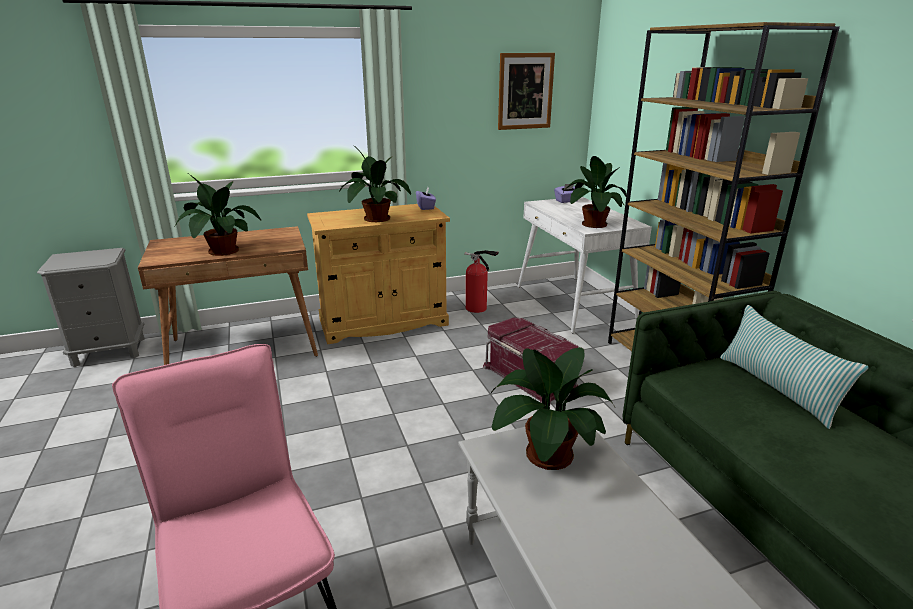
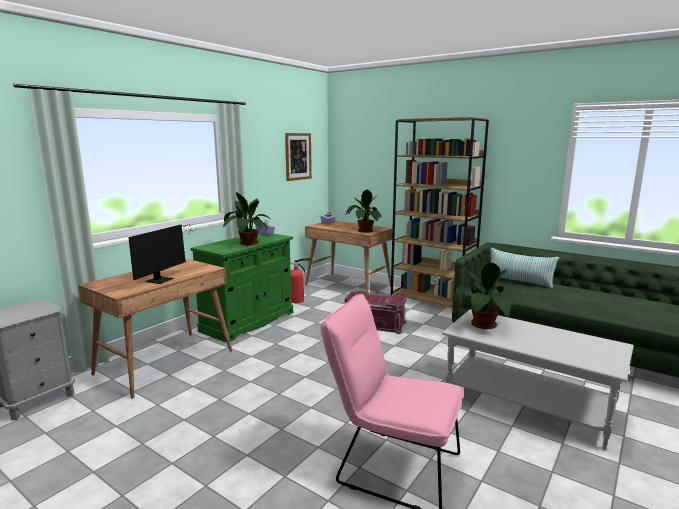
camera: 35 degrees left, 10 degrees down
(220, 251) = (163, 279): potted plant -> monitor
(383, 322) = (248, 322): beige cabinet -> green cabinet
(575, 303) = (348, 286): white desk -> brown desk

